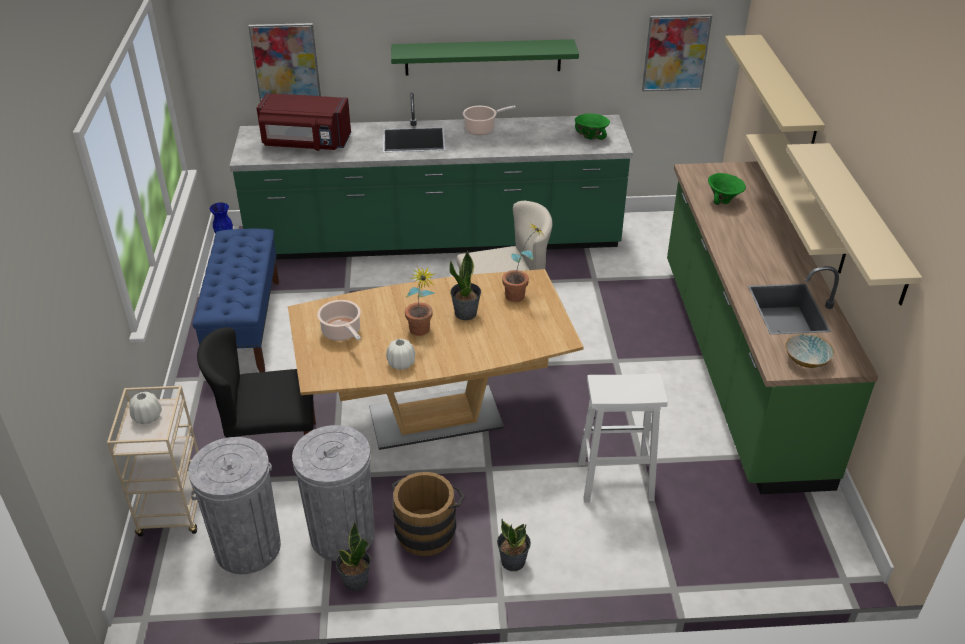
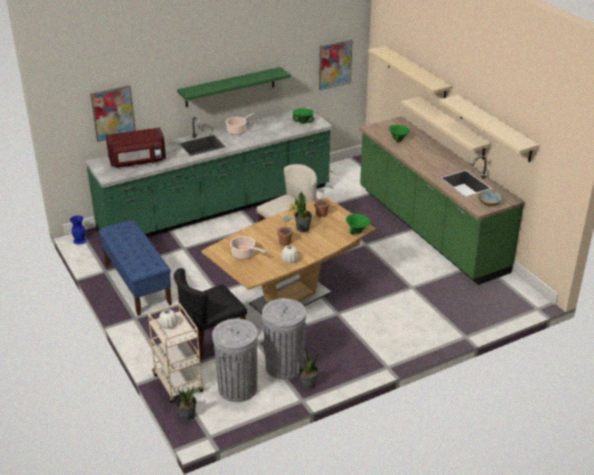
camera: 25 degrees left, 5 degrees down
(428, 528) = (327, 349): brown bucket -> none
(513, 561) = (381, 350): potted plant -> potted plant (187, 415)
(549, 344) = (357, 231): none -> green bowl
(614, 481) = (405, 300): white stool -> none

